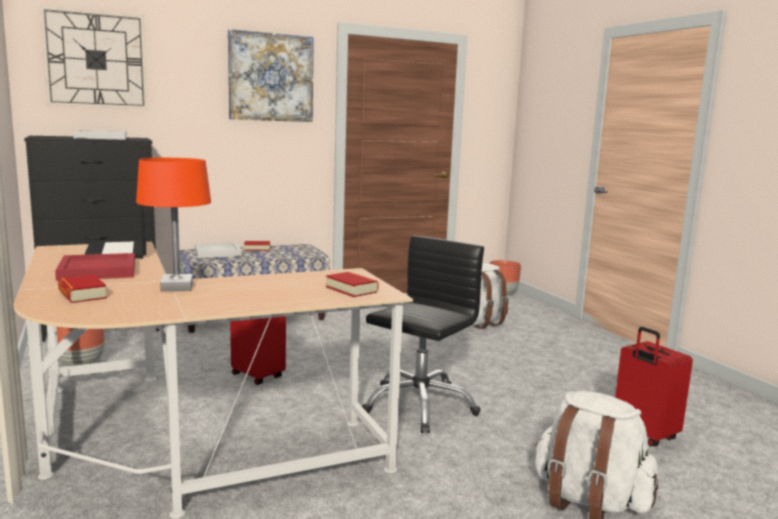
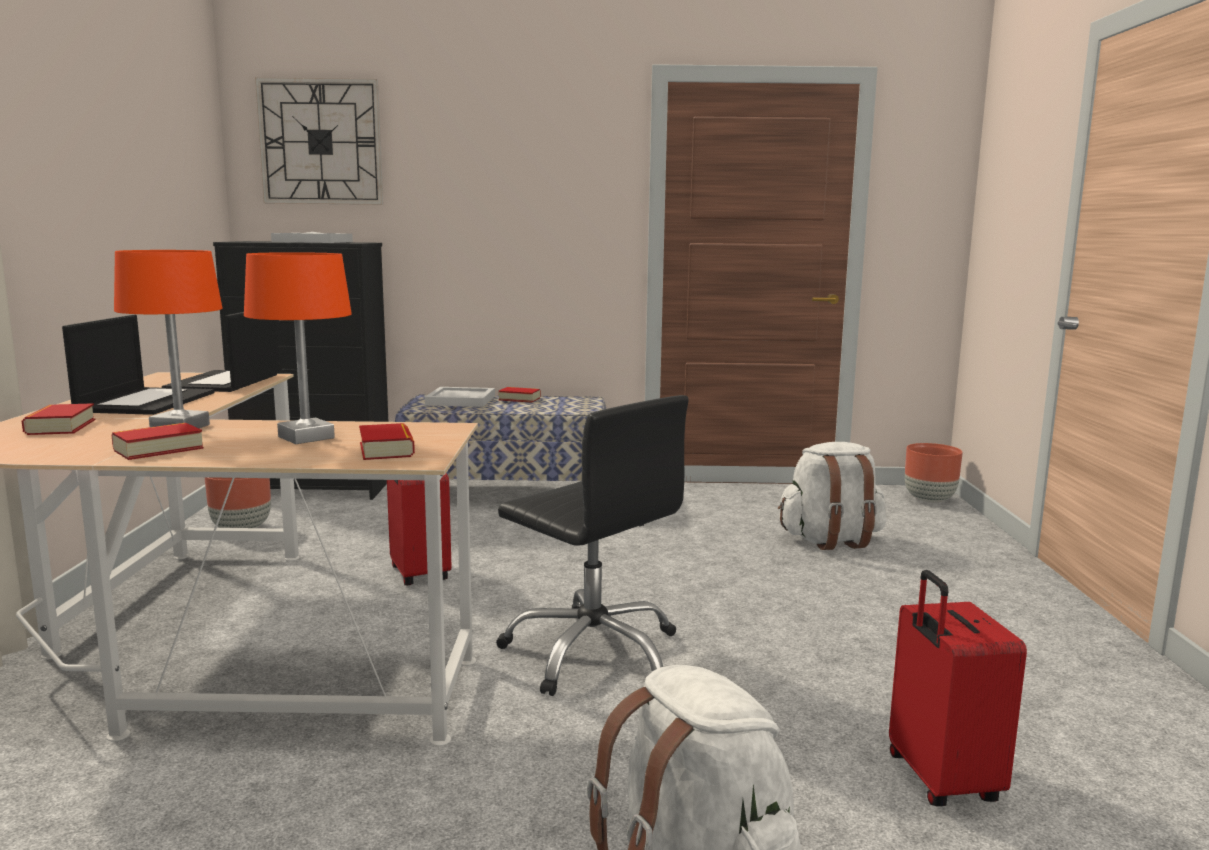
camera: 25 degrees right, 0 degrees up
(97, 270) = (146, 402): red tray -> laptop
(203, 303) = (158, 449): none -> book
(271, 77) = (549, 153): picture -> none
(282, 286) = (306, 437): none -> orange table lamp
(419, 405) = (593, 652): black office chair -> black office chair turned 75 degrees clockwise

